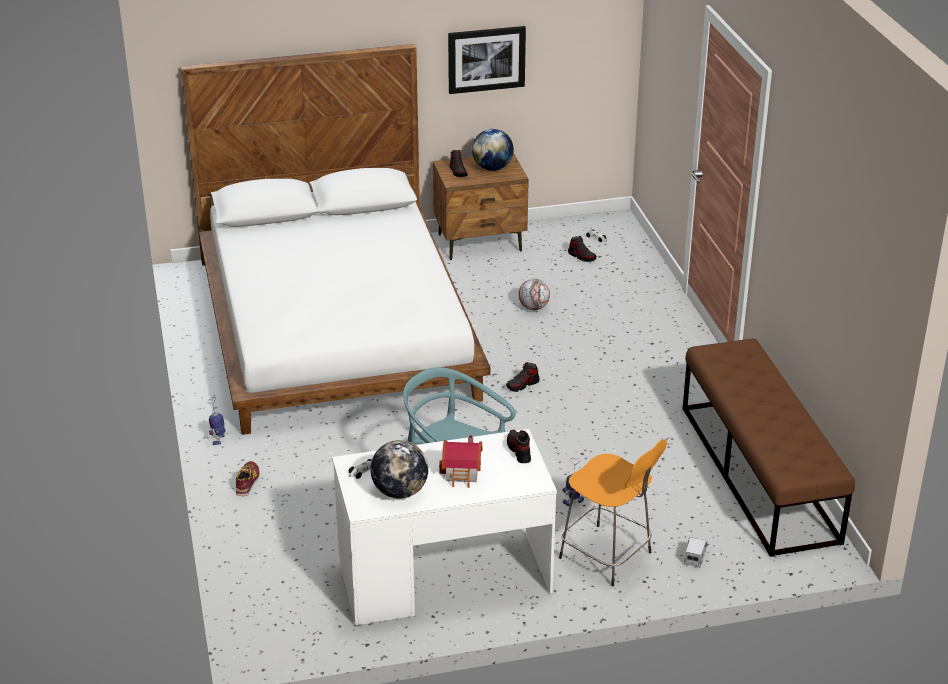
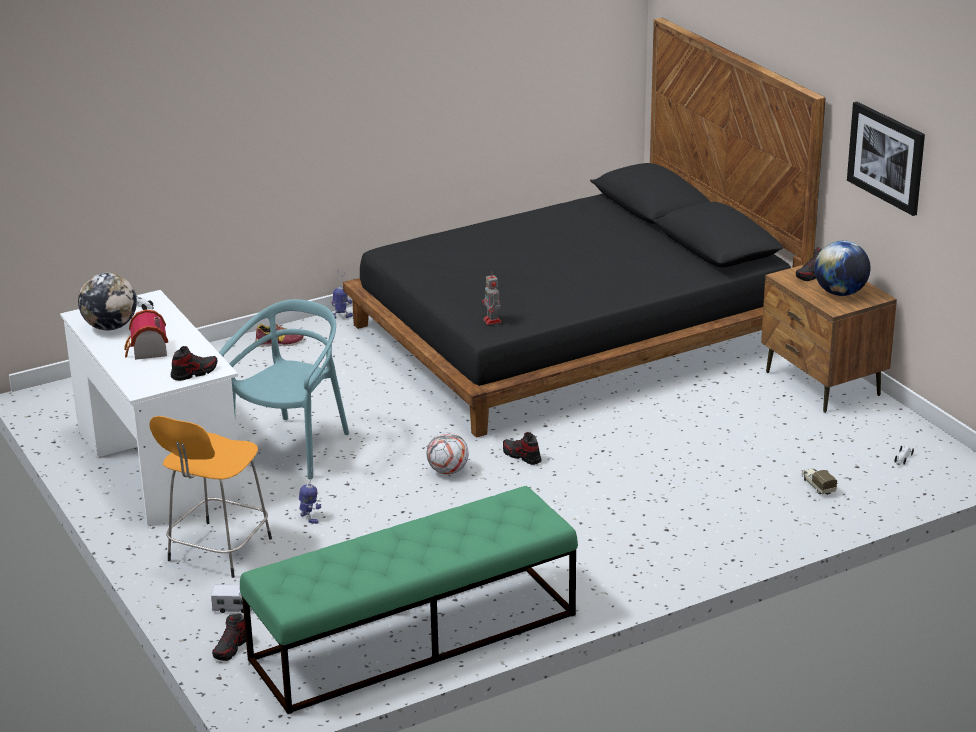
camera: 75 degrees right, 5 degrees down
(337, 327) = (574, 334): white bed -> black bed
(436, 315) = (492, 321): none -> toy robot
(533, 307) = (695, 439): football -> football (448, 471)
(582, 256) = (845, 454): shoe -> shoe (231, 648)
(618, 275) = (817, 486): none -> toy truck
(759, 473) = (413, 637): brown bench -> green bench

